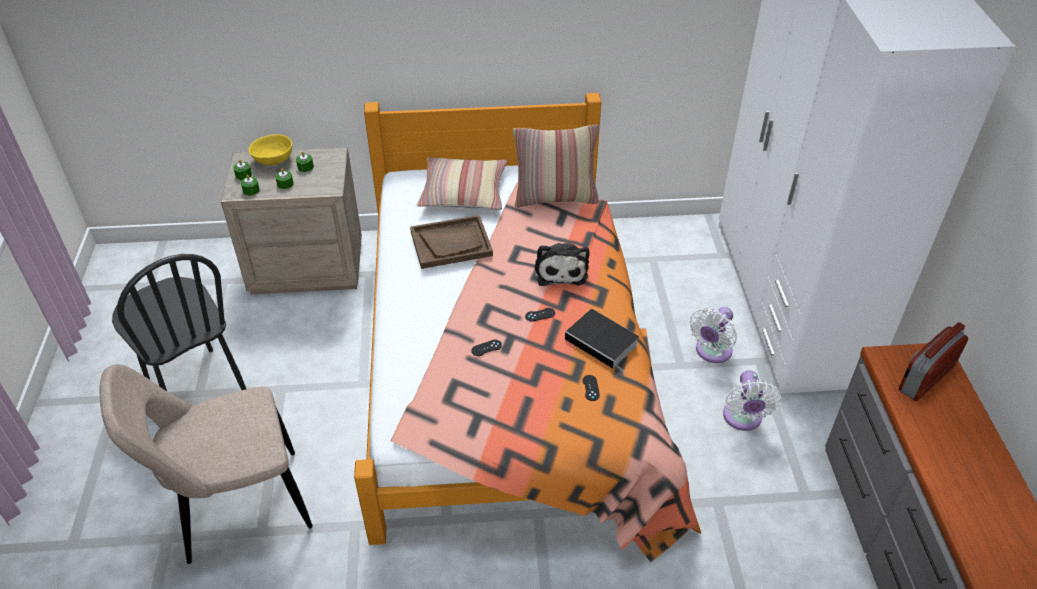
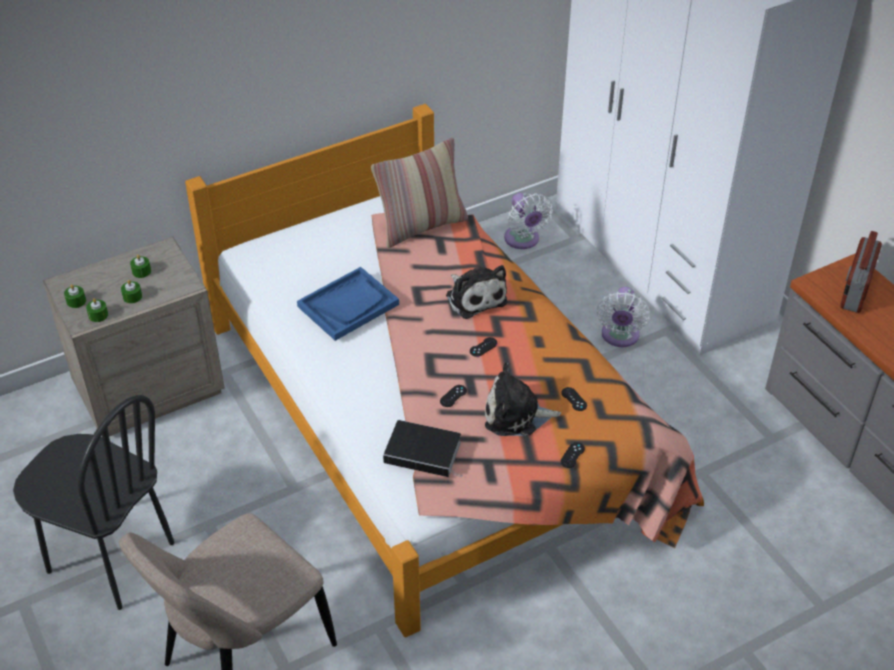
camera: 25 degrees left, 0 degrees up
(274, 160) = (99, 274): yellow bowl -> none
(451, 243) = (348, 305): brown tray -> blue tray
(463, 192) = (322, 249): pillow -> none
(530, 383) = (516, 415): none -> plush toy
(557, 438) = (572, 455): none -> black game controller
(603, 342) = (559, 353): book -> book (425, 452)
(743, 419) = (682, 390): white fan -> white fan (523, 240)

